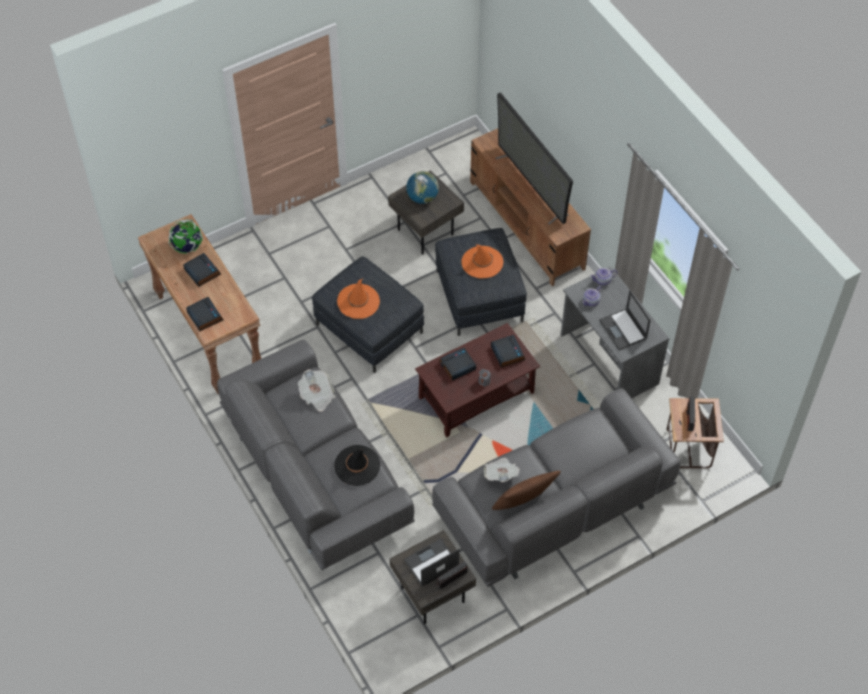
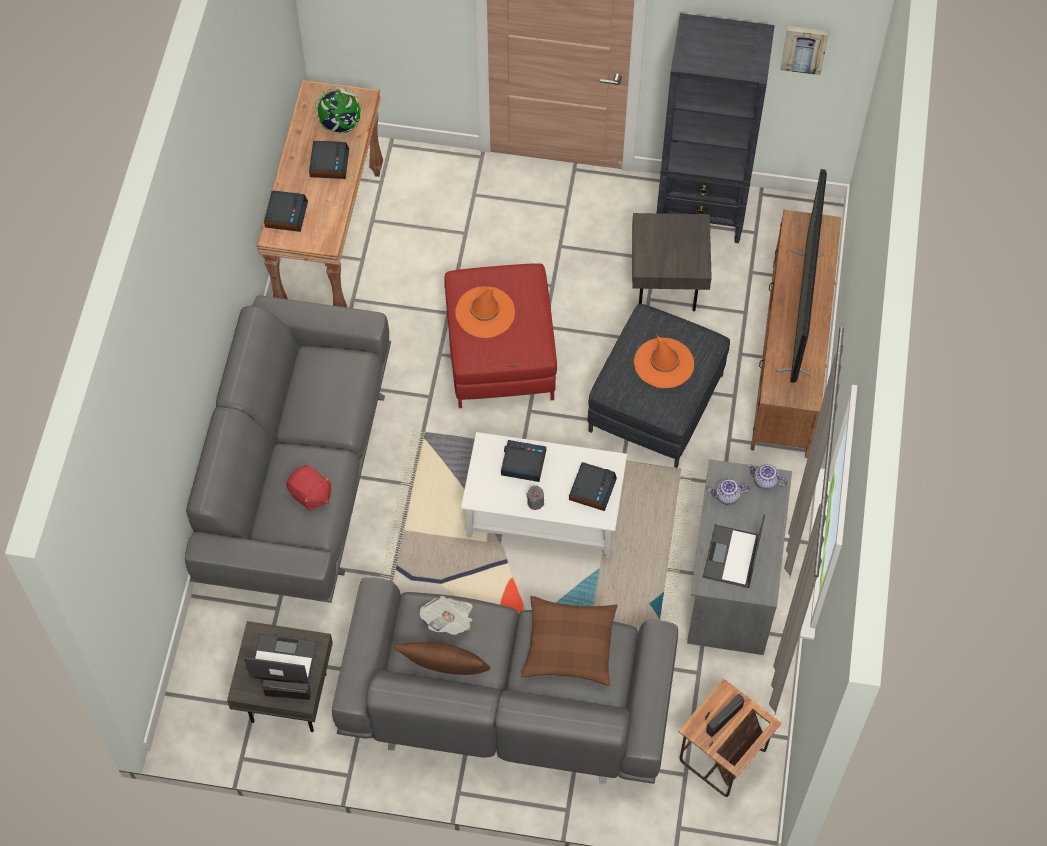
camera: 40 degrees right, 5 degrees up
(317, 395) = (343, 387): newspaper -> none
(357, 465) = (310, 495): black hat -> red plush toy
(369, 328) = (501, 354): grey ottoman -> red ottoman
(406, 181) = (702, 212): none -> black bookcase
(422, 198) = (669, 241): globe -> none
(436, 33) = (804, 48): none -> picture
(475, 396) = (542, 514): brown coffee table -> white coffee table
(576, 440) = (569, 645): none -> brown pillow

